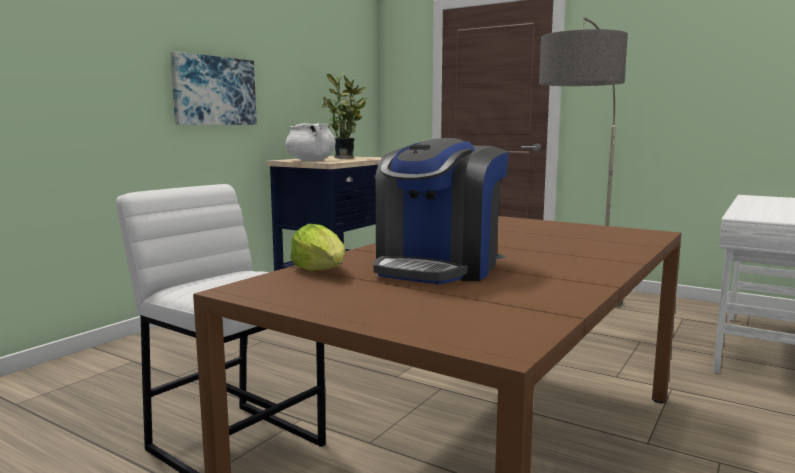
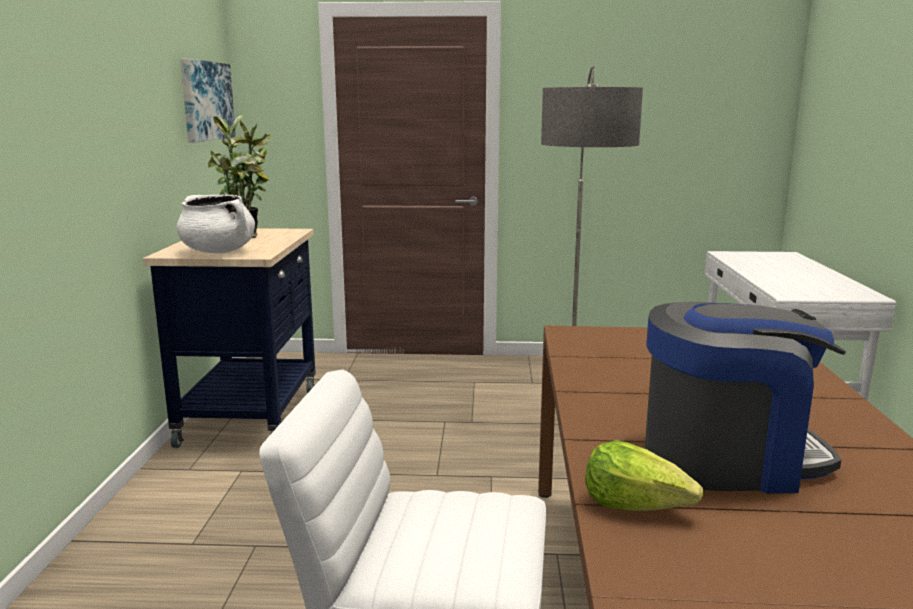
camera: 30 degrees left, 5 degrees up
(214, 91) = (73, 161): picture -> picture (206, 101)
(438, 267) = (729, 458): coffee machine -> coffee machine turned 90 degrees counterclockwise

